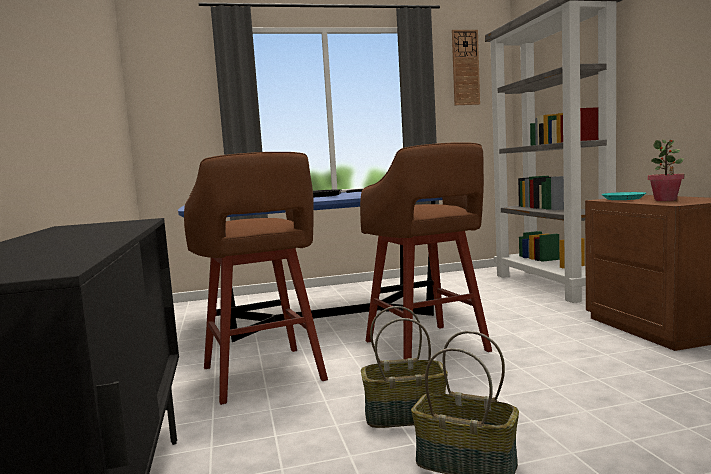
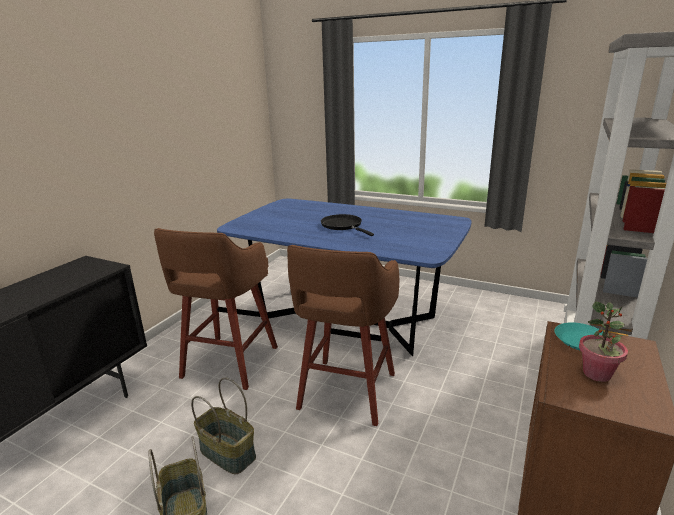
camera: 40 degrees right, 15 degrees up
(465, 67) = (598, 75): wall clock -> none

